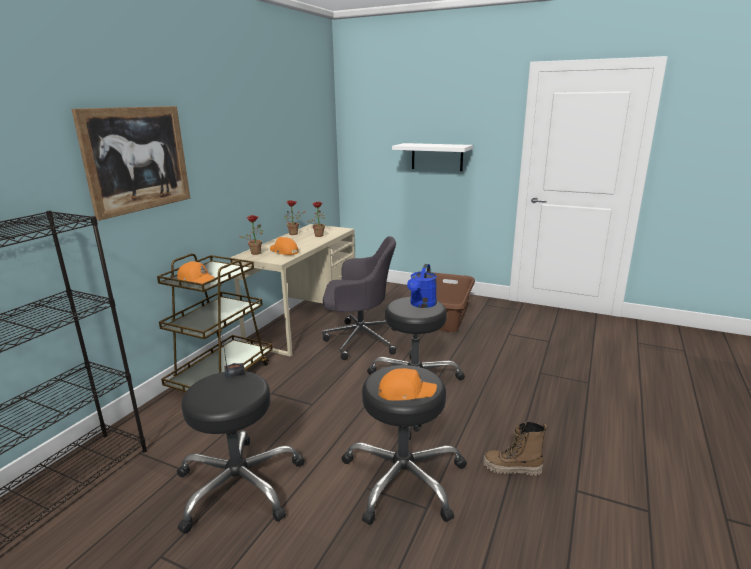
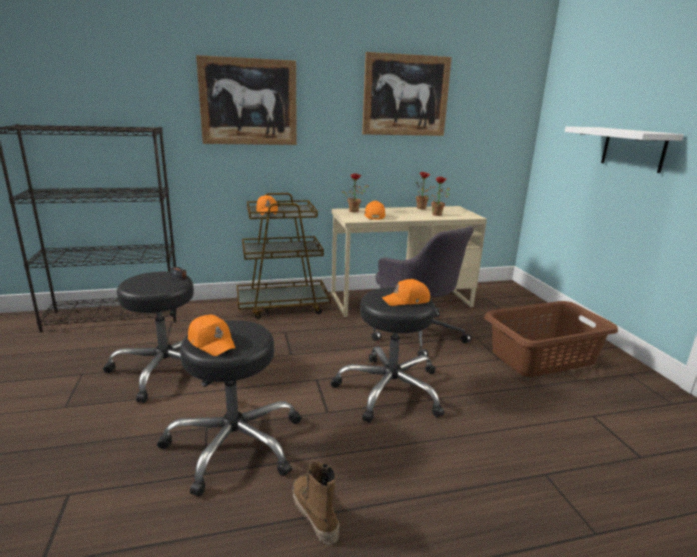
camera: 50 degrees right, 0 degrees up
(261, 131) = (406, 95): none -> picture
(422, 304) = (407, 300): blue watering can -> orange cap

